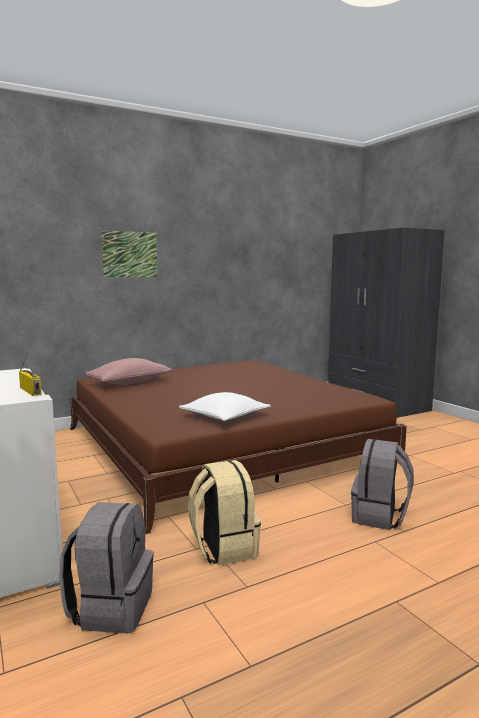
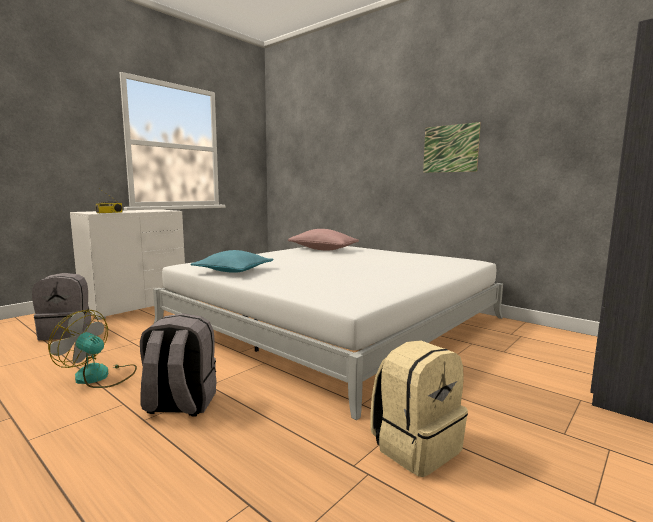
camera: 70 degrees right, 0 degrees up
(130, 254) = (375, 141): picture -> picture (450, 148)
(221, 445) = (334, 321): brown bed -> white bed
(223, 548) = (128, 347): beige backpack -> beige backpack (415, 446)
(225, 416) = (233, 271): white pillow -> turquoise pillow
(308, 559) = (99, 376): none -> fan

